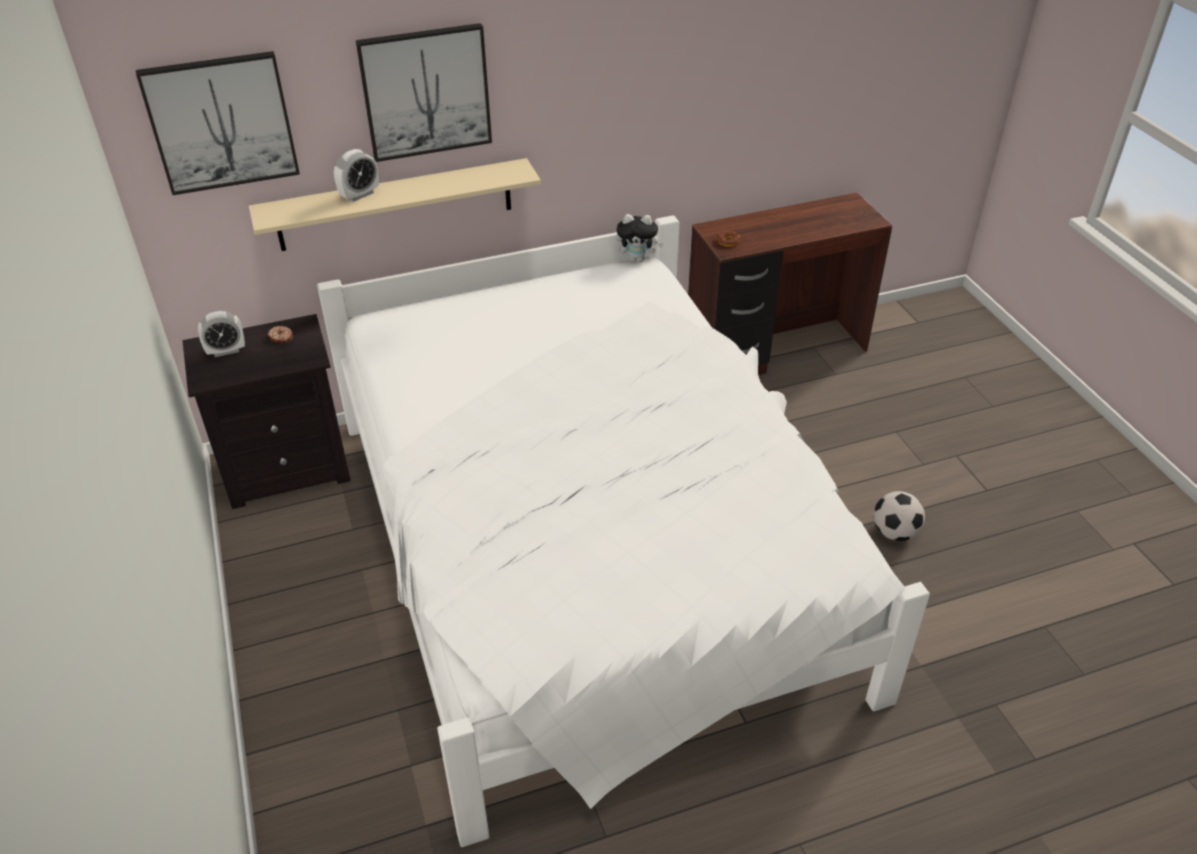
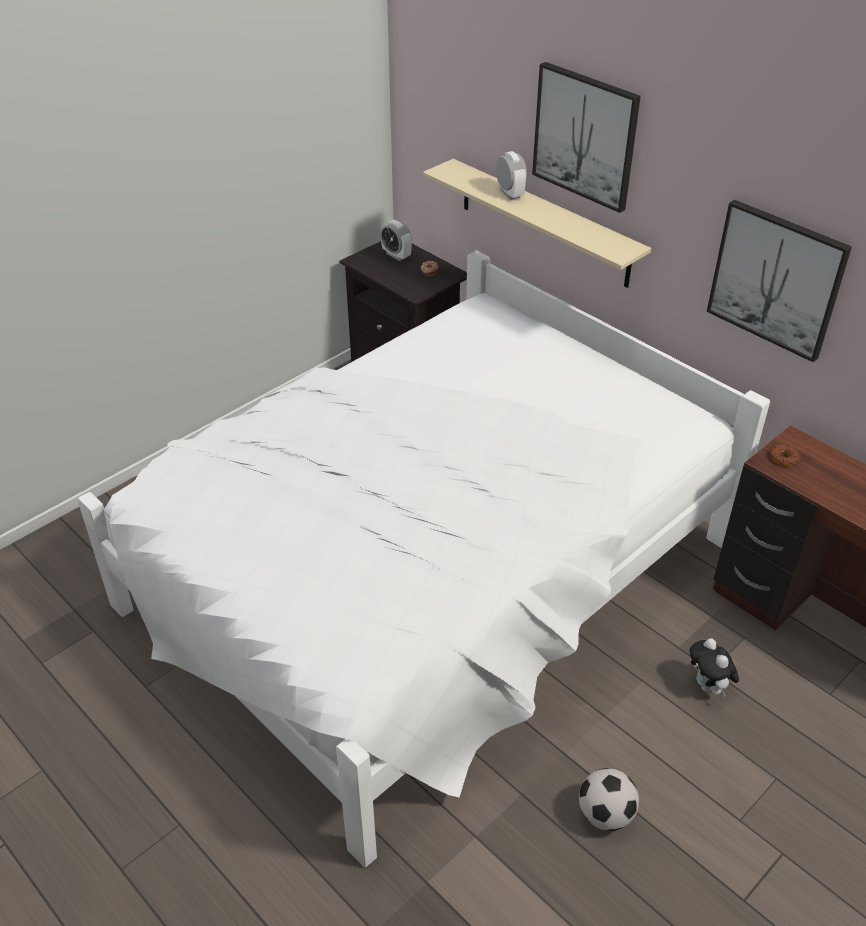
camera: 65 degrees right, 0 degrees up
(221, 122) = (451, 82): picture -> picture (776, 279)
(359, 195) = (510, 194): alarm clock -> alarm clock turned 135 degrees counterclockwise
(638, 259) = (709, 414): plush toy -> plush toy (708, 687)

